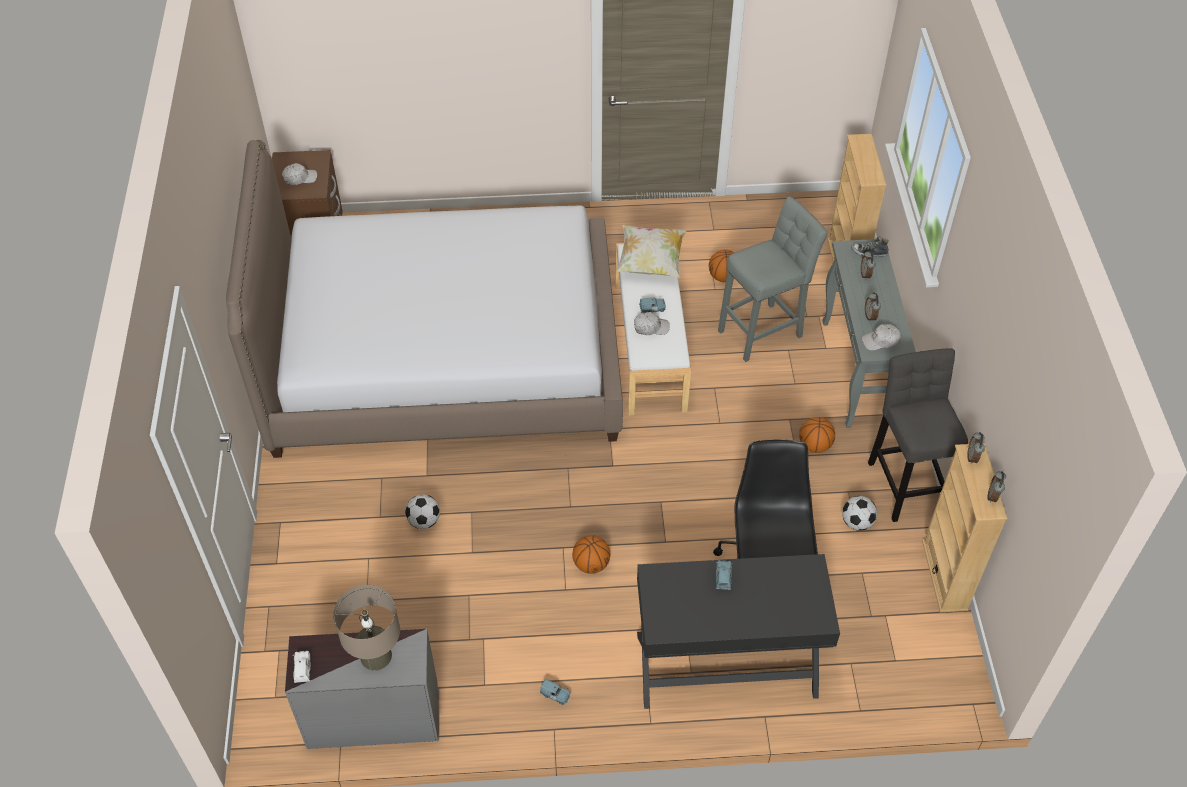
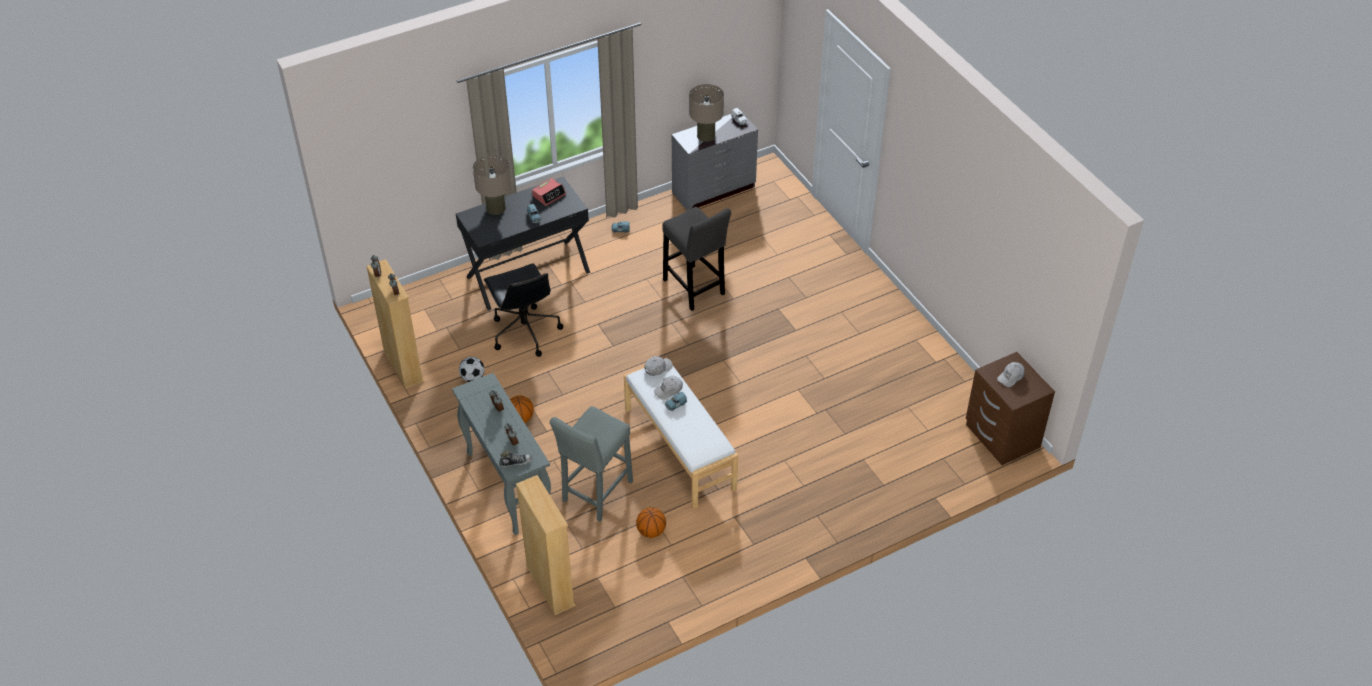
camera: 155 degrees right, 5 degrees down
(424, 521) = (759, 284): football -> none
(444, 356) = (828, 386): bed -> none
(591, 564) = (638, 296): basketball -> none
(650, 262) = (698, 442): pillow -> none
(683, 612) = (549, 195): none -> alarm clock
(774, 618) = (496, 208): none -> beige table lamp
(881, 341) = (483, 392): white cap -> white cap (658, 368)
(905, 483) = (446, 415): grey stool -> grey stool (695, 289)

